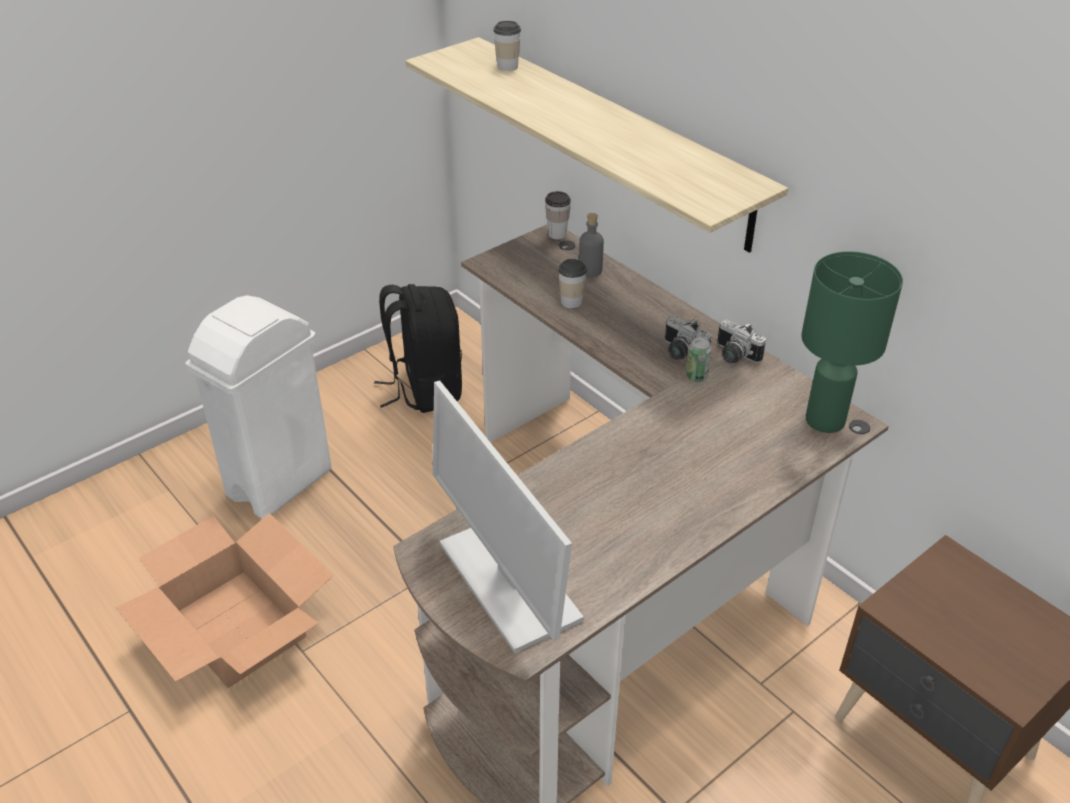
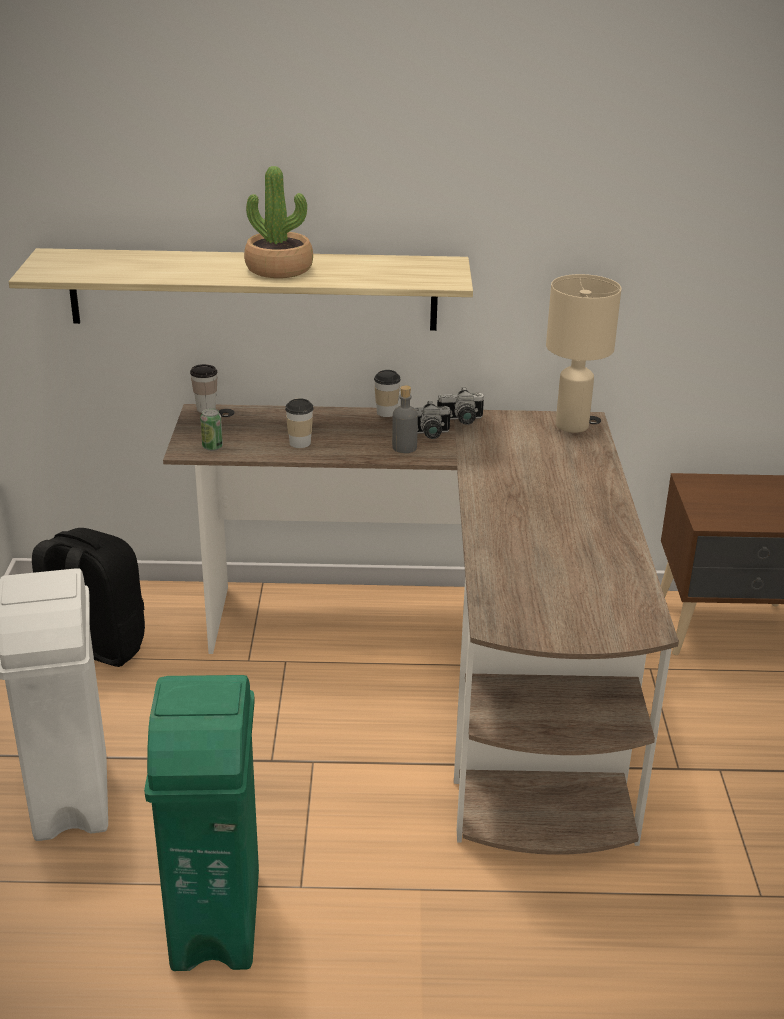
camera: 50 degrees left, 10 degrees down
(236, 628) = (217, 918): cardboard box -> green trash can
(507, 66) = (113, 257): cup -> cup (386, 412)
(507, 581) = (573, 605): monitor -> none
(590, 270) = (275, 419): grey bottle -> grey bottle (404, 447)
(598, 129) = (279, 269): none -> potted plant
(696, 377) = (462, 442): can -> can (212, 447)
(825, 421) = (573, 426): green table lamp -> beige table lamp

